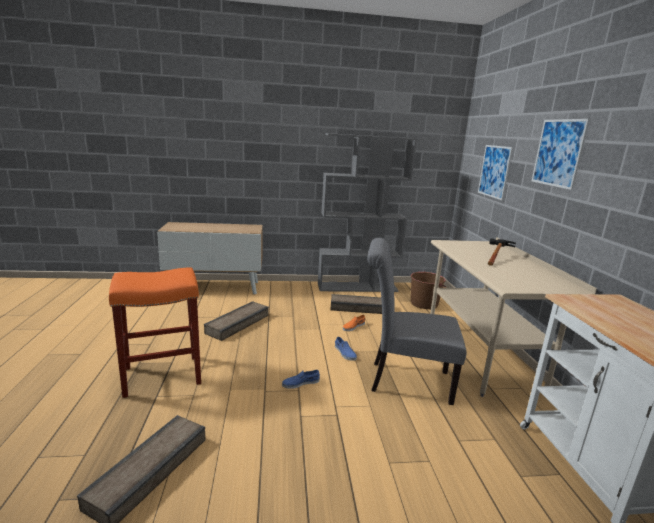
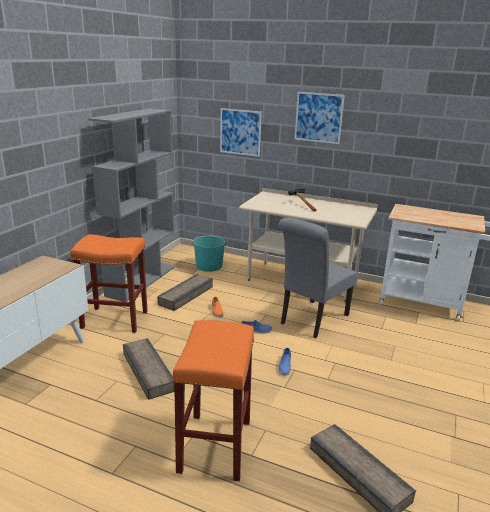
camera: 60 degrees left, 5 degrees up
(292, 295) = (116, 319): none -> orange stool
(424, 303) = (209, 266): brown bucket -> turquoise bucket

